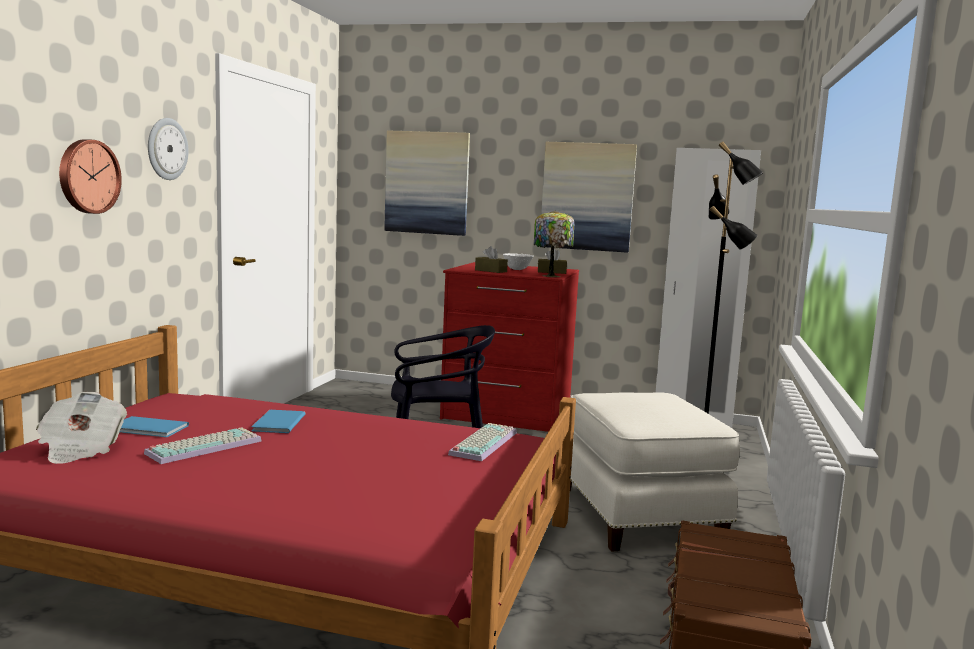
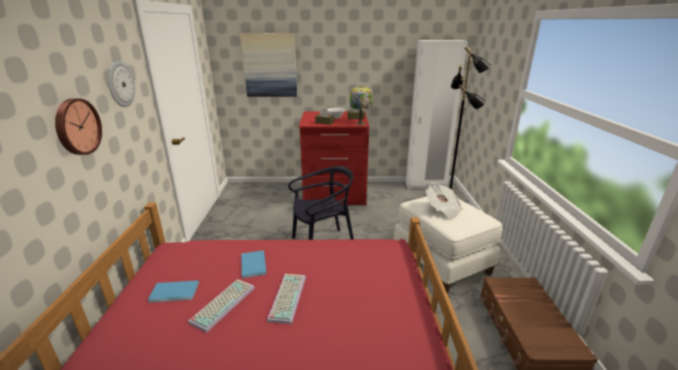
camera: 15 degrees left, 15 degrees up
(80, 449) = (141, 329): newspaper -> newspaper (442, 209)
(483, 442) = (379, 256): keyboard -> keyboard (286, 297)
(587, 196) = (367, 69): picture -> none

